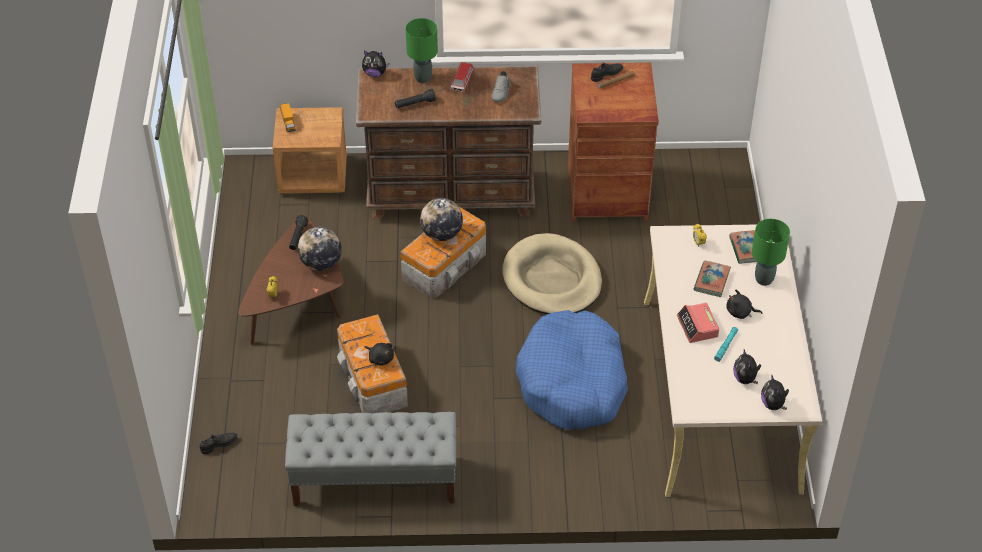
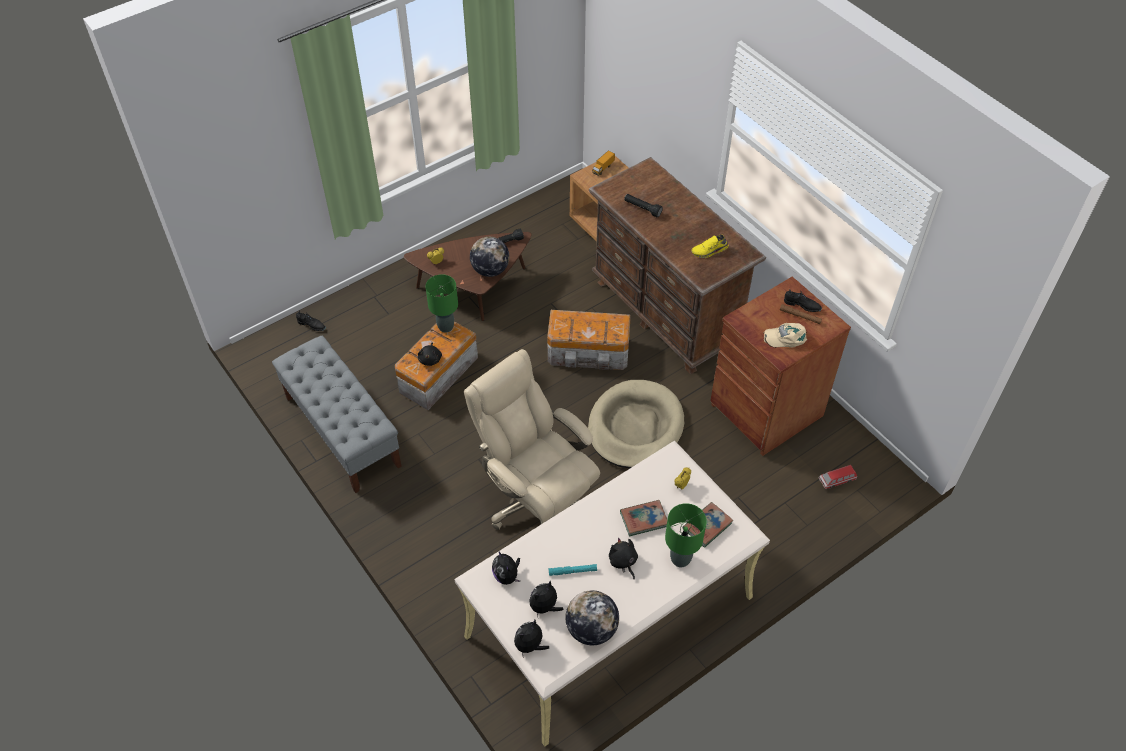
camera: 55 degrees right, 5 degrees up
(375, 73) = (653, 168): plush toy -> plush toy (507, 576)
(423, 78) = (676, 197): green table lamp -> green table lamp (445, 327)
(441, 234) = (589, 323): globe -> globe (591, 629)
(462, 82) = (696, 222): toy car -> toy car (836, 480)
(501, 92) = (709, 251): grey shoe -> yellow shoe
(572, 382) = (536, 502): blue dog bed -> beige office chair
(629, 100) = (786, 337): none -> beige cap
(697, 327) = (578, 537): alarm clock -> none

